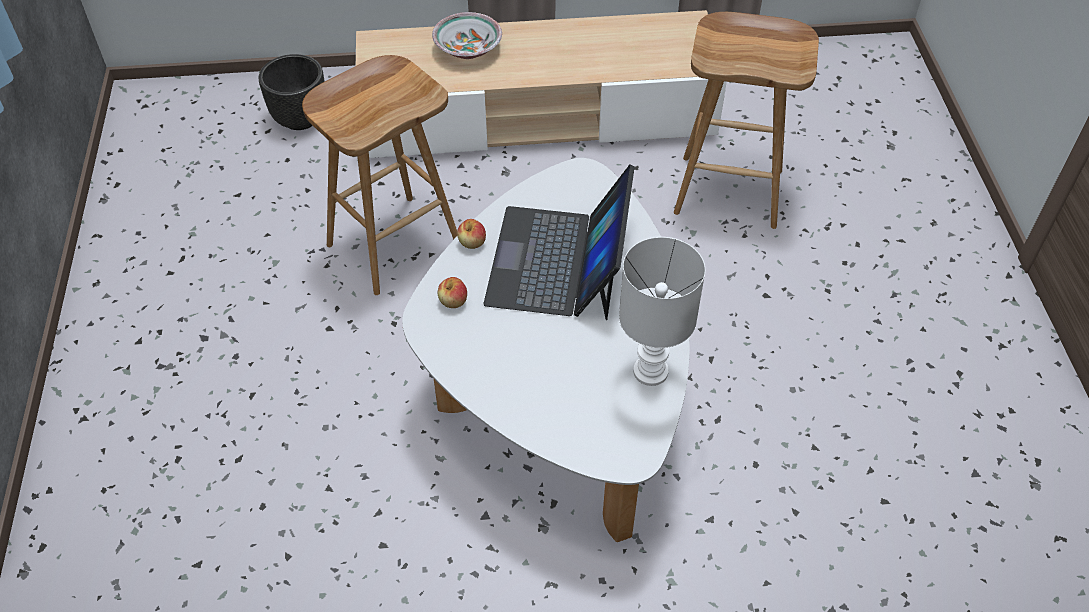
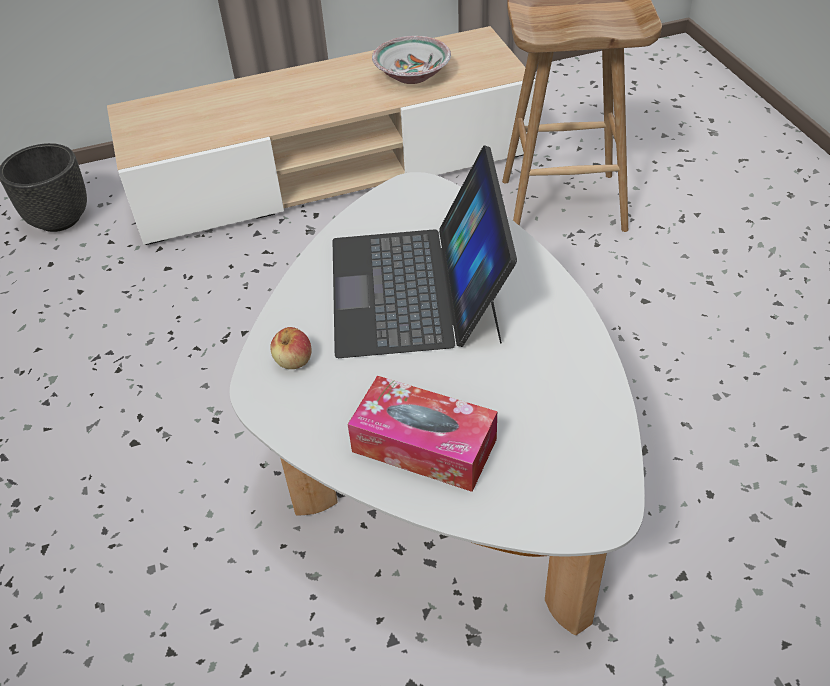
camera: 10 degrees left, 5 degrees down
(394, 242) = (197, 328): brown stool -> none
(467, 49) = (239, 101): bowl -> bowl (411, 75)
(472, 242) = (300, 287): apple -> none
(528, 384) = (424, 445): none -> tissue box
(649, 372) = (580, 396): white table lamp -> none

